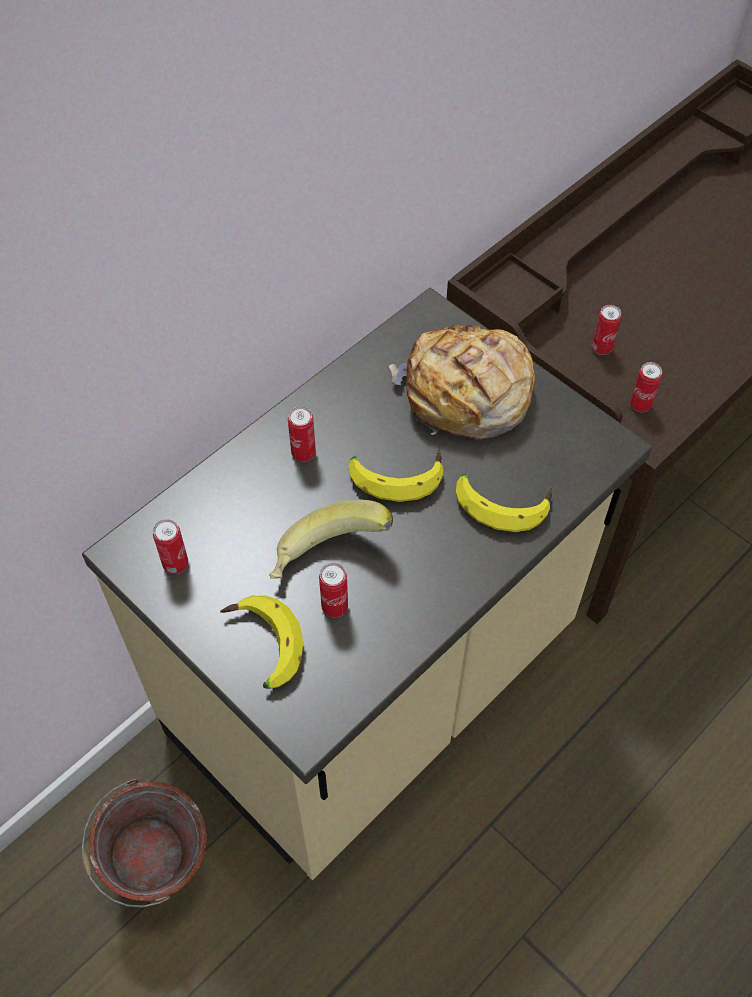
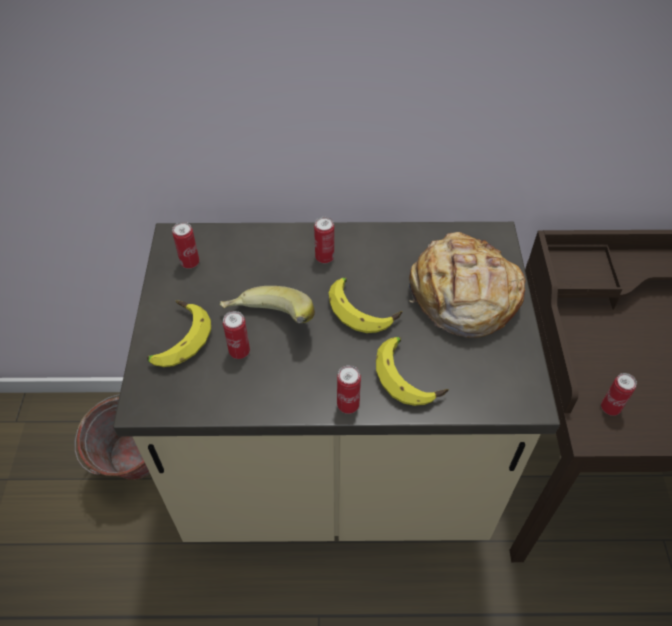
camera: 45 degrees right, 5 degrees down
(601, 348) = (621, 352): can -> can (348, 405)

